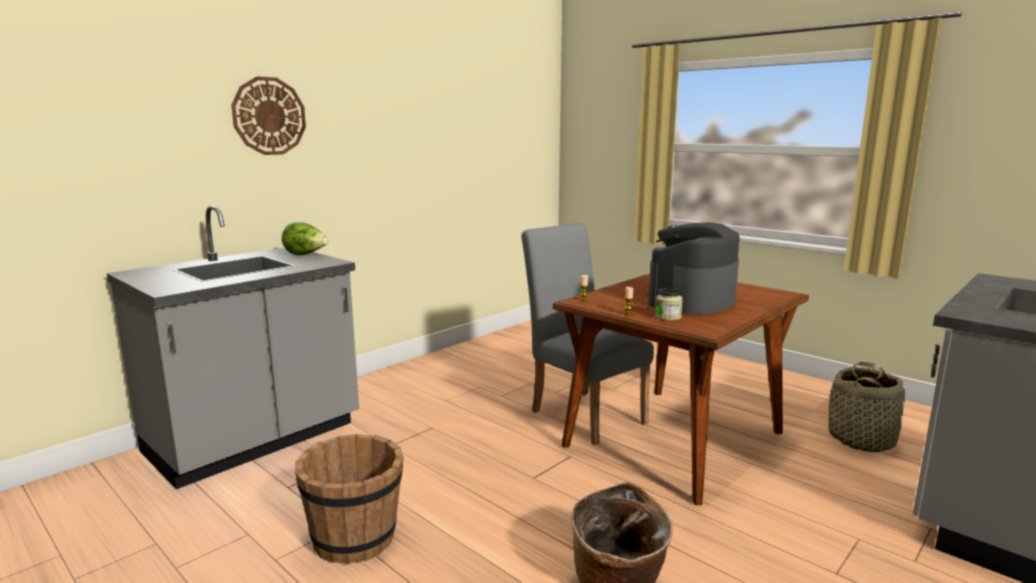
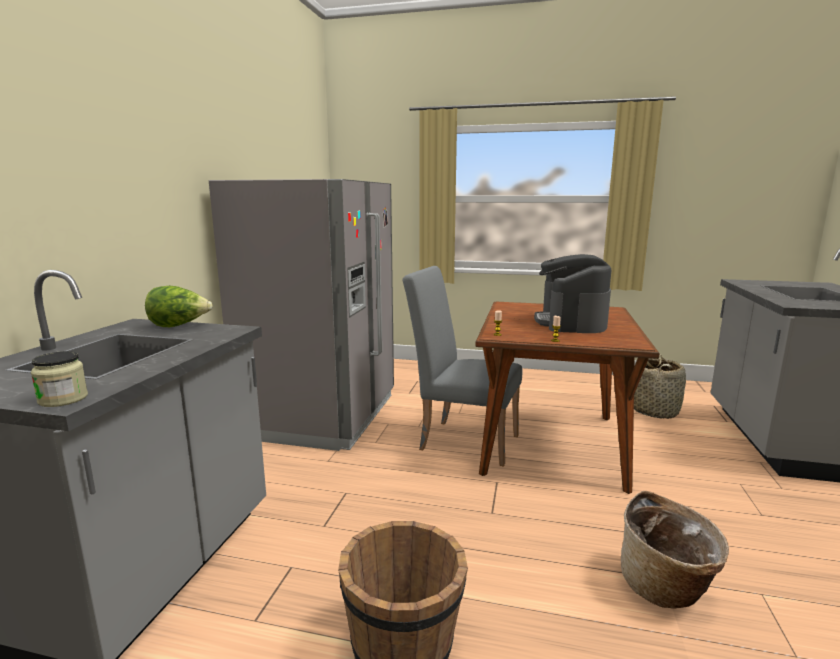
camera: 30 degrees left, 0 degrees up
(269, 116) = (91, 150): wall clock -> none
(480, 364) = (322, 416): none -> grey fridge
(668, 317) = (586, 338): jar -> jar (63, 399)

